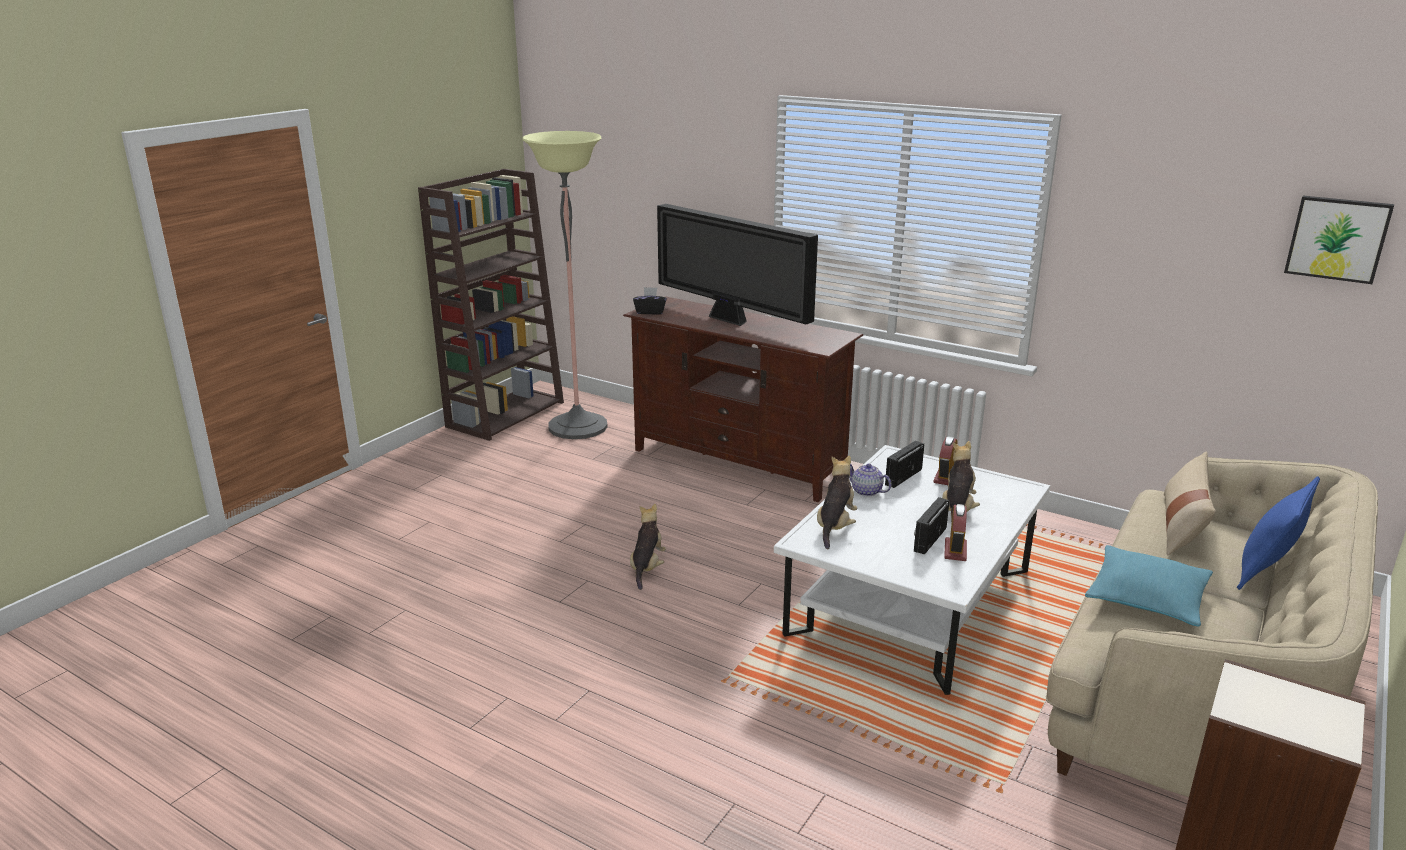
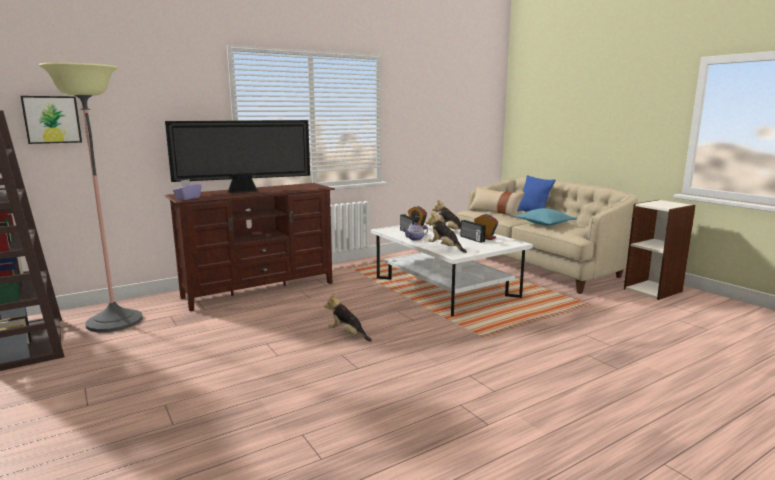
camera: 65 degrees left, 10 degrees down
(650, 312) = (188, 198): black tissue box -> purple tissue box
(1337, 238) = (471, 101): picture -> picture (52, 119)

